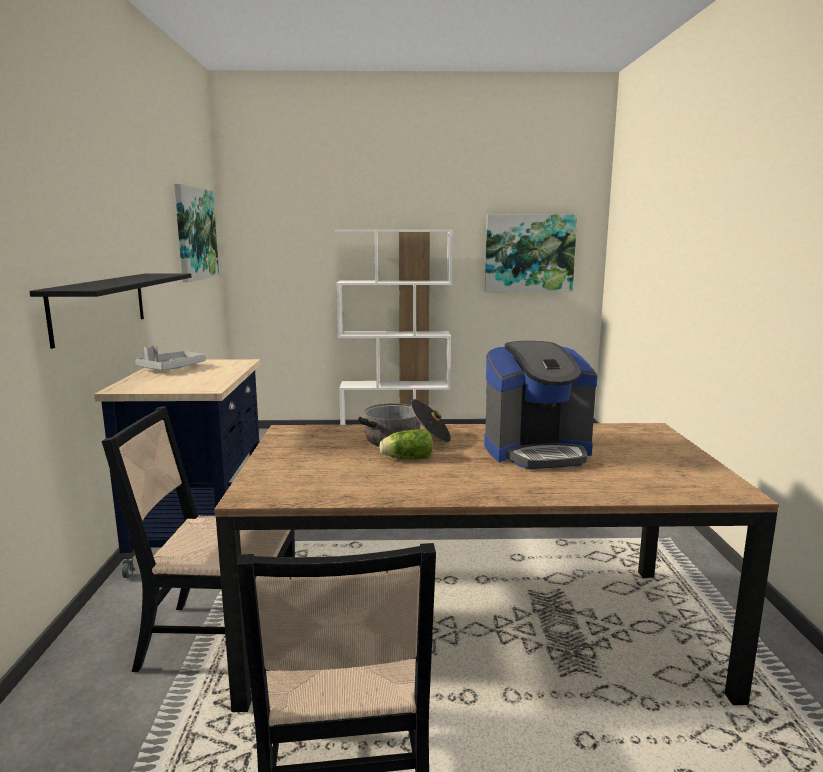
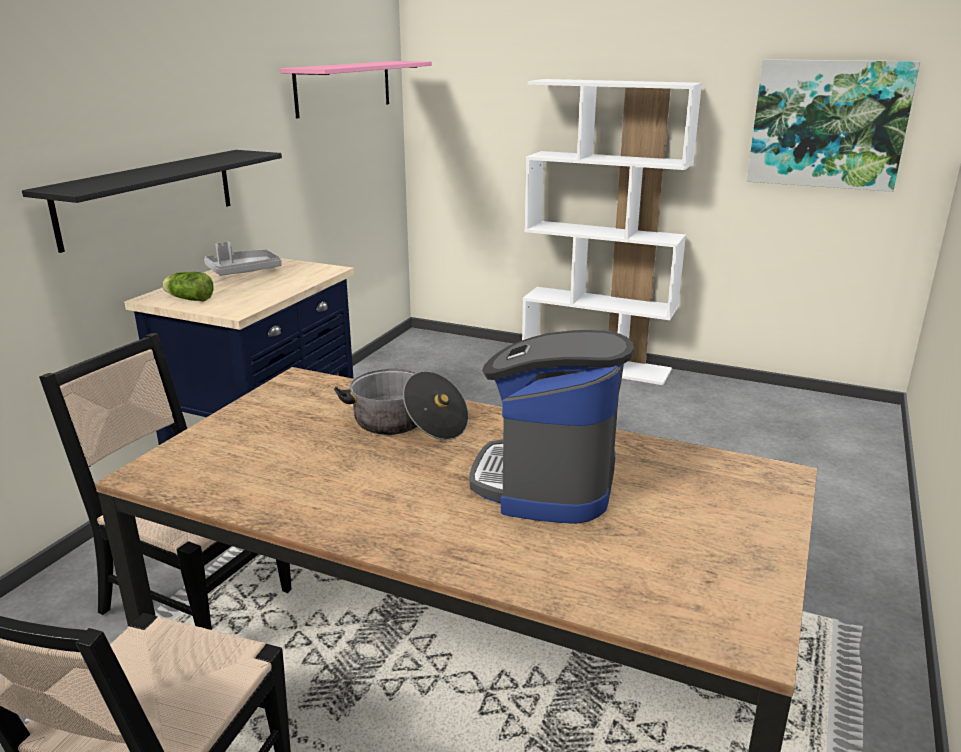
camera: 25 degrees right, 10 degrees up
(195, 233) = (344, 87): picture -> pink shelf
(406, 458) = (370, 455): lettuce -> lettuce (188, 299)
(537, 451) = (547, 482): coffee machine -> coffee machine turned 90 degrees clockwise

